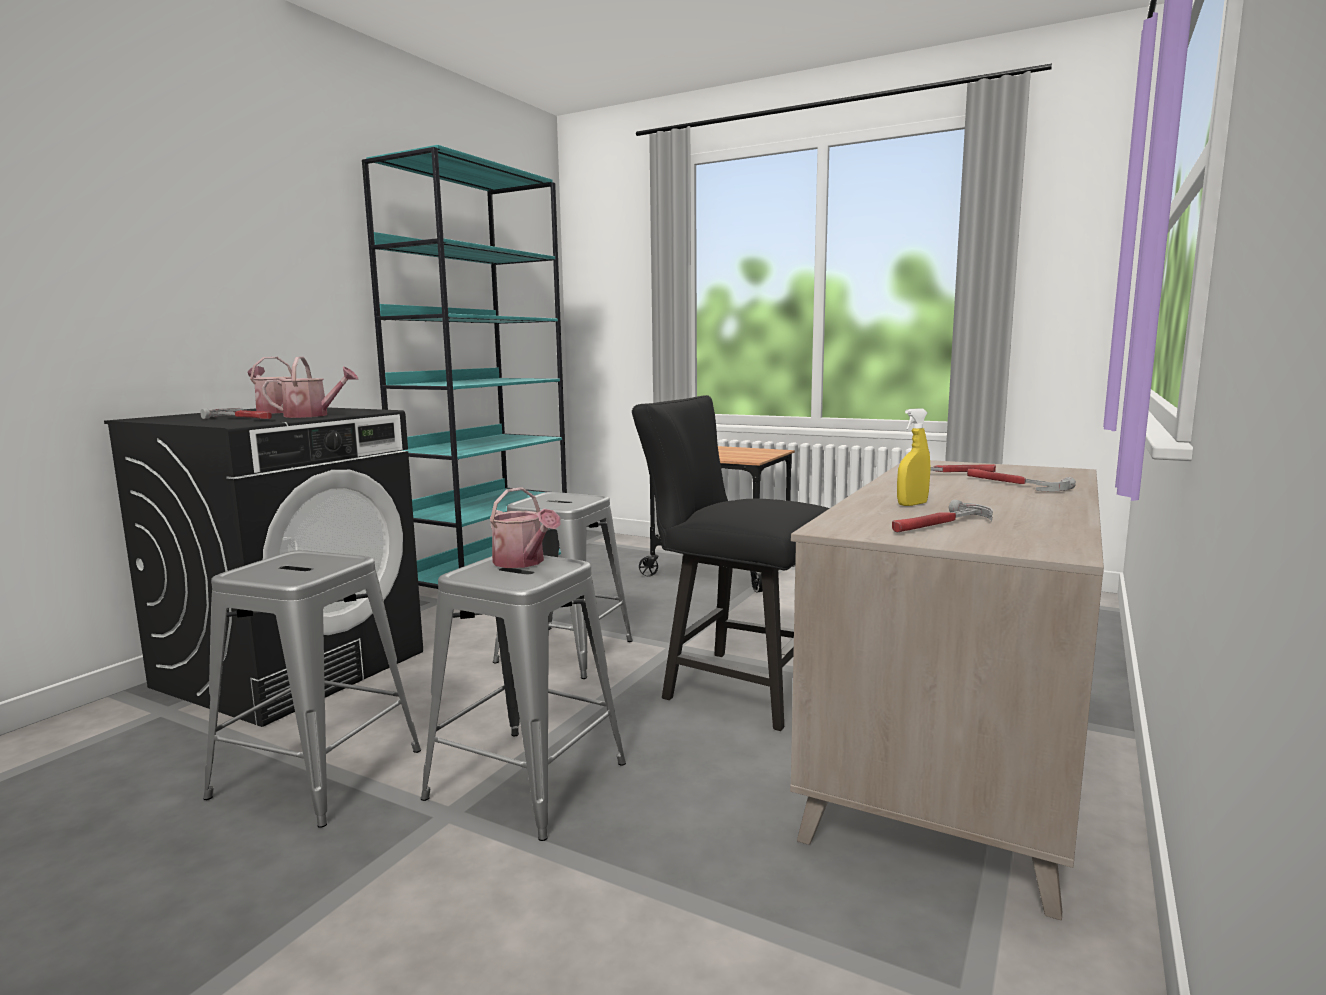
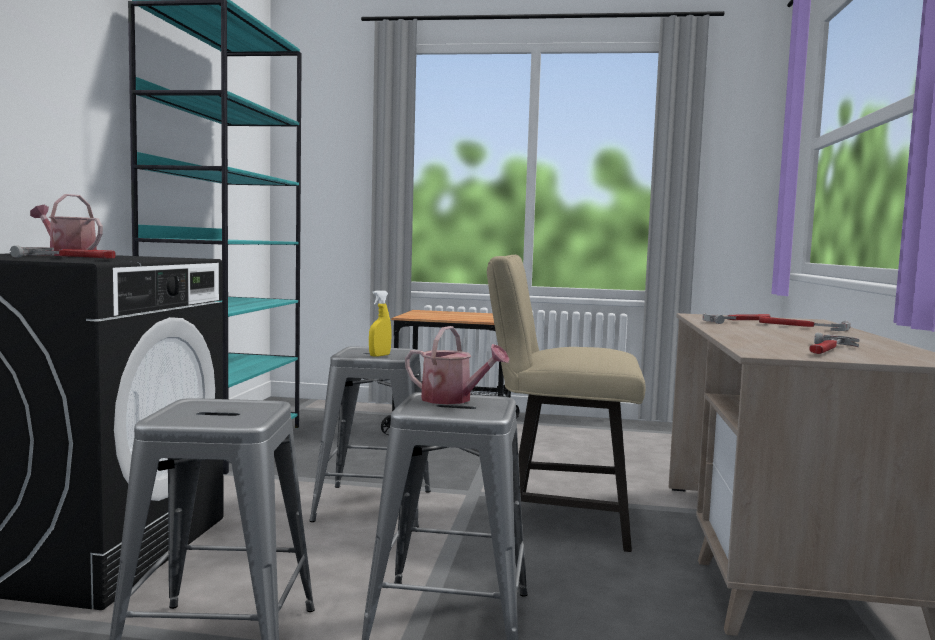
camera: 20 degrees left, 5 degrees down
(312, 415) = (141, 259): watering can -> none
(735, 684) = (557, 519): black chair -> beige chair
(912, 504) = (771, 339): yellow spray bottle -> yellow spray bottle (379, 355)

